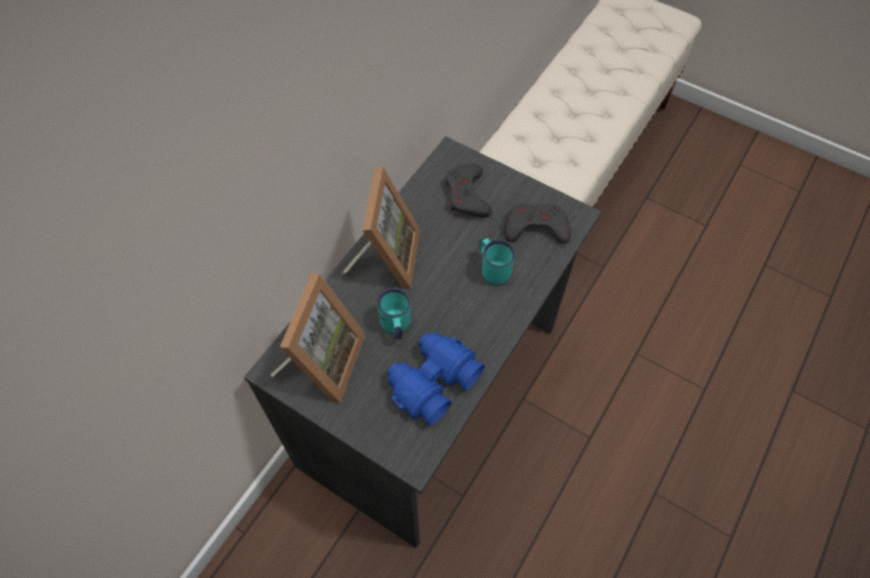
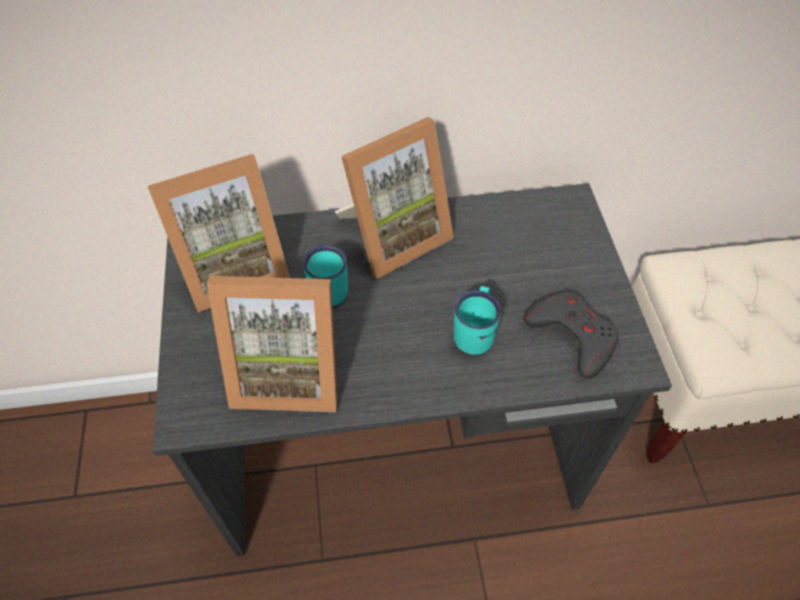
camera: 50 degrees right, 5 degrees down
(432, 381) = (288, 372): blue binoculars -> picture frame
(467, 195) = (540, 248): grey game controller -> none

